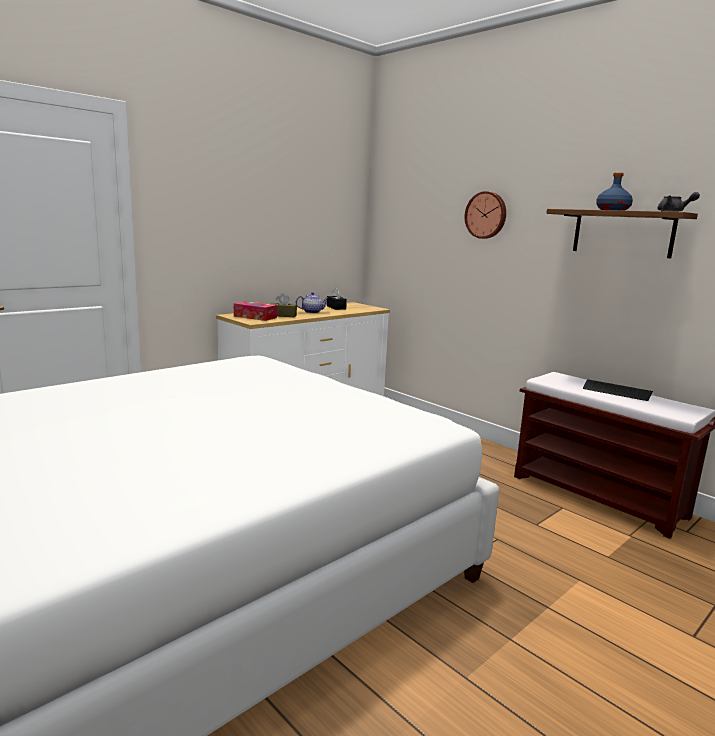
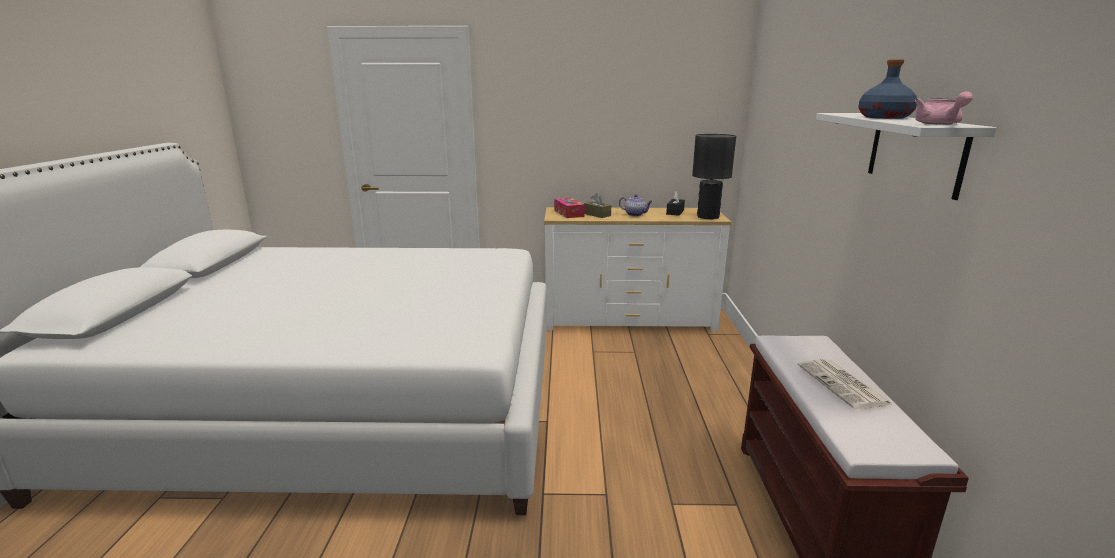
camera: 45 degrees right, 5 degrees up
(367, 308) = (707, 217): none -> black table lamp
(486, 215) = (812, 115): wall clock -> none
(616, 392) = (843, 385): keyboard -> newspaper
(622, 233) = (915, 152): brown shelf -> white shelf
(674, 211) = (939, 124): grey teapot -> pink teapot

